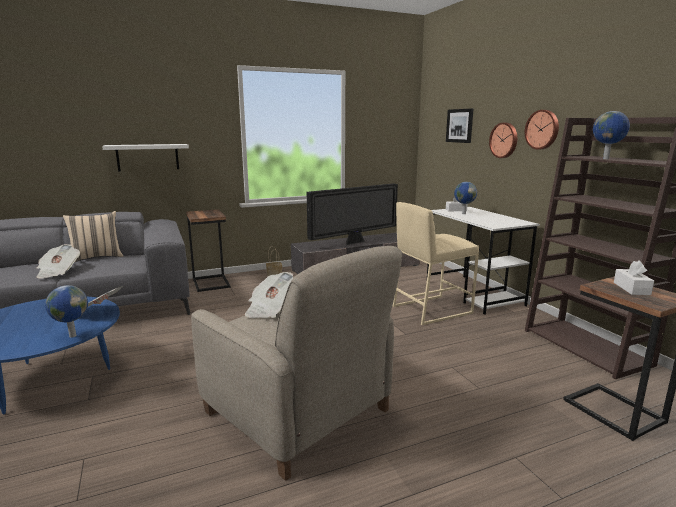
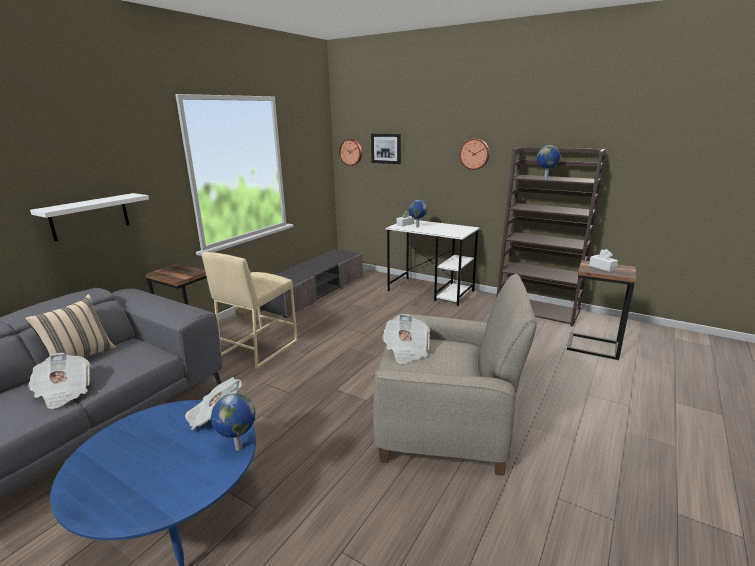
camera: 35 degrees left, 5 degrees up
(354, 242) = (313, 268): television -> none
(431, 309) = (420, 313): beige stool -> beige stool (258, 348)
(504, 140) = (437, 162): wall clock -> wall clock (351, 152)

